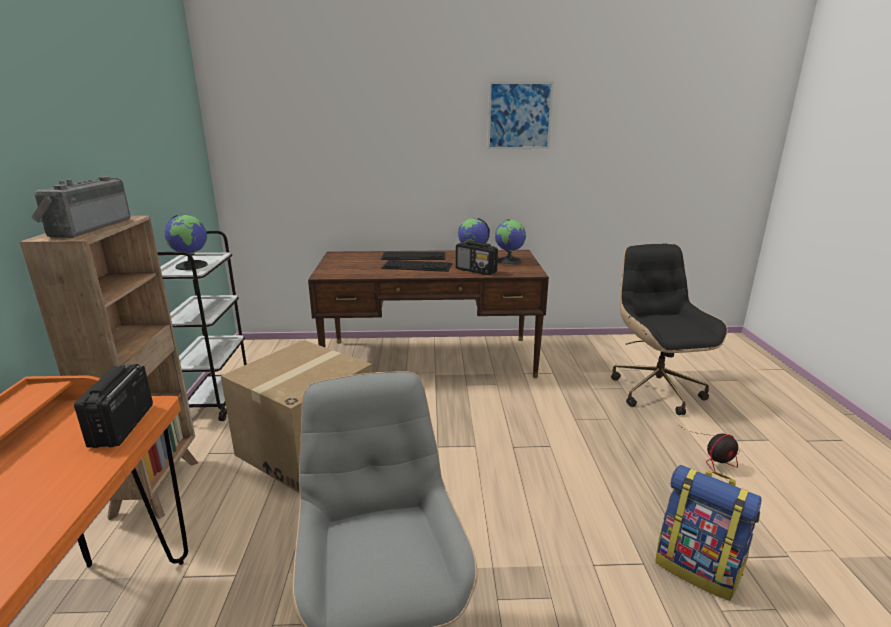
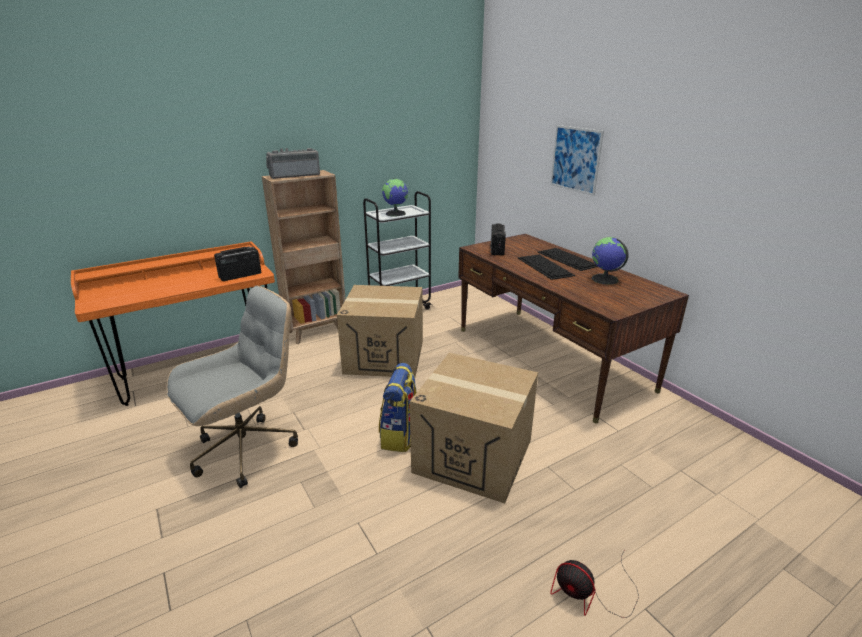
camera: 60 degrees right, 5 degrees up
(476, 270) = (573, 288): radio -> radio (497, 250)
(509, 260) = (630, 294): globe -> none
(519, 116) = (714, 131): picture -> picture (575, 159)
(536, 451) = (473, 455): none -> cardboard box
(654, 390) = (683, 516): black office chair -> none
(698, 568) = (392, 593): backpack -> backpack (400, 436)

